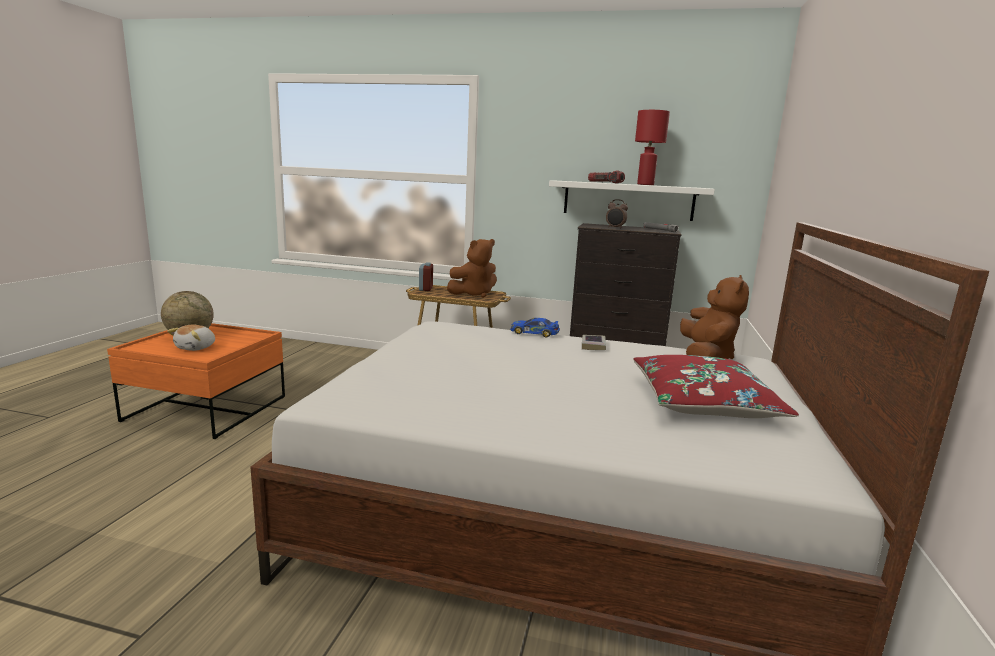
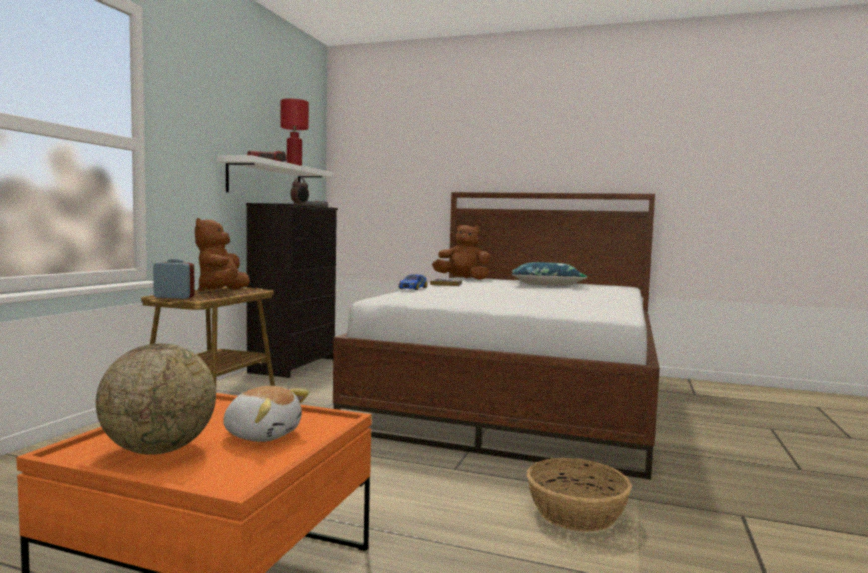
camera: 85 degrees left, 10 degrees down
(213, 520) = (576, 513): none -> basket
(474, 294) = (222, 292): brown plush toy -> brown plush toy turned 150 degrees counterclockwise
(703, 402) = (546, 285): red pillow -> blue pillow

